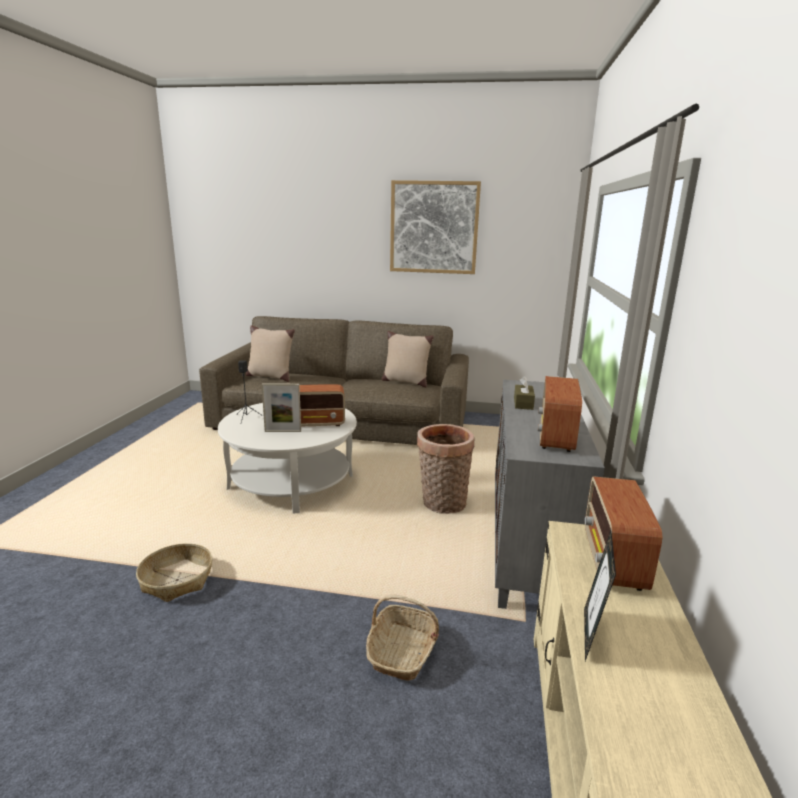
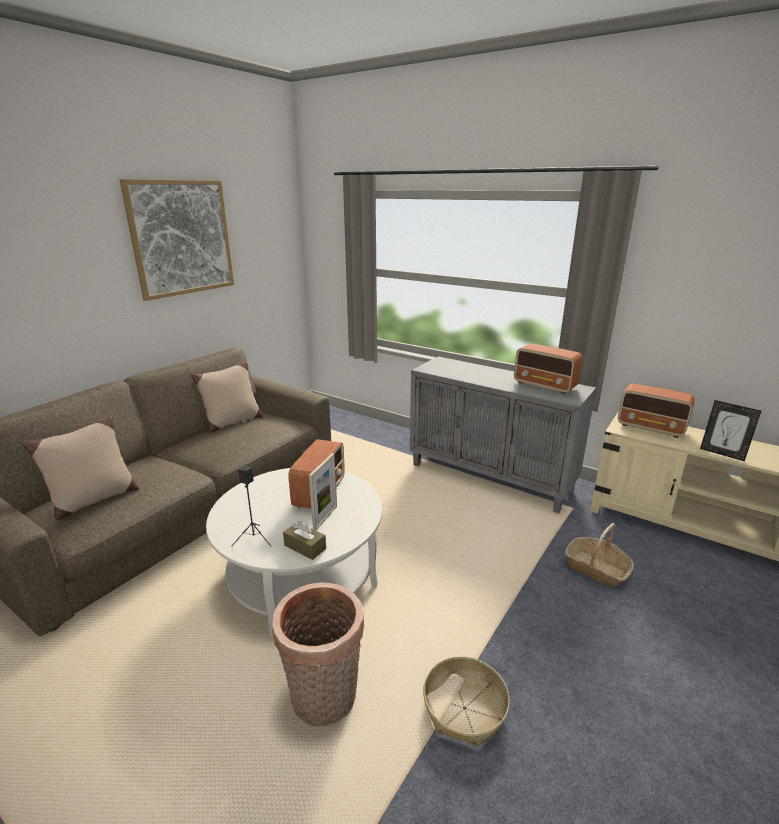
camera: 65 degrees left, 5 degrees up
(442, 504) = (414, 495): basket -> basket (324, 700)
(523, 403) = (474, 378): brown tissue box -> brown tissue box (305, 547)

